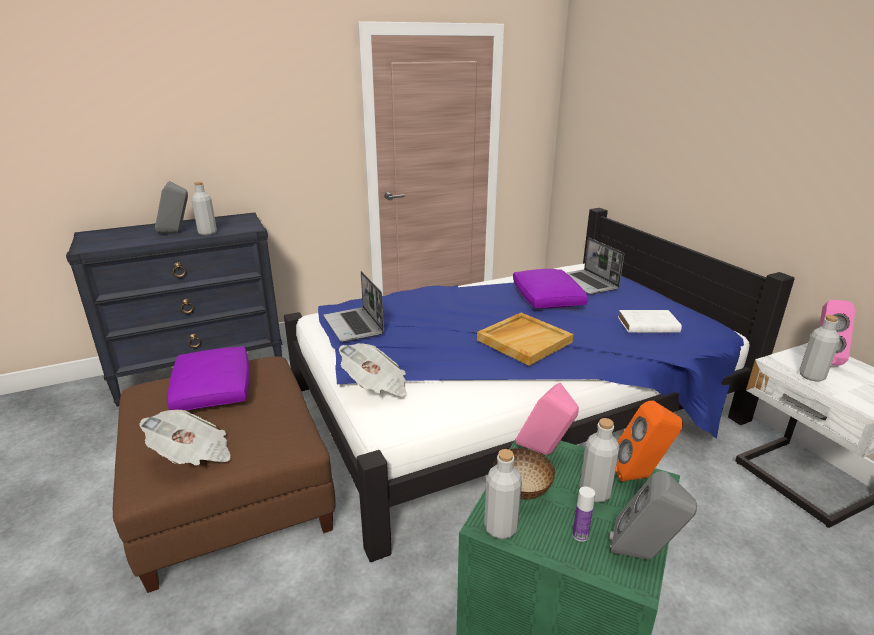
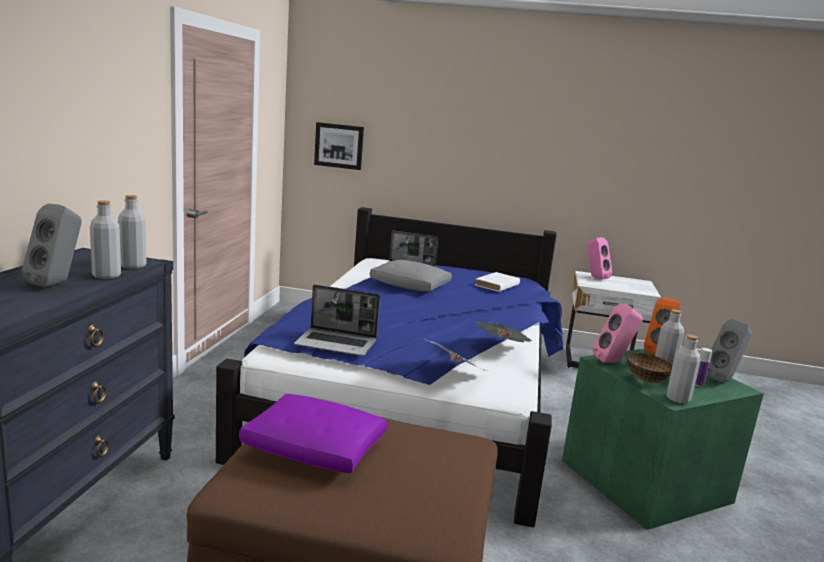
camera: 55 degrees left, 10 degrees down
(193, 455) = (435, 489): newspaper -> newspaper (502, 348)
(524, 340) = (466, 313): beige tray -> none
(547, 299) = (410, 286): purple pillow -> grey pillow
(592, 139) = (339, 146): none -> picture
(811, 376) = (609, 286): grey bottle -> grey bottle (133, 265)

